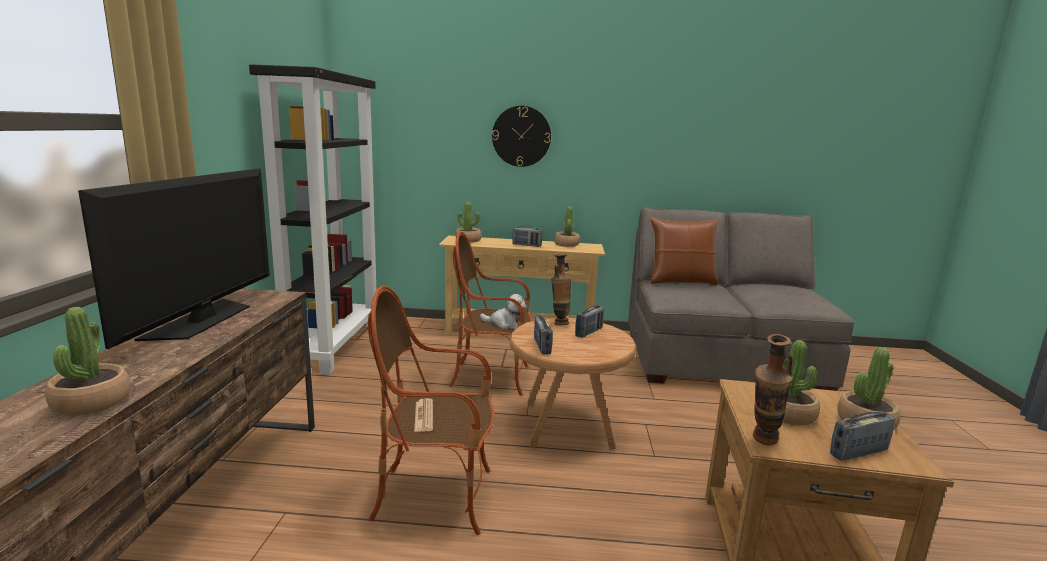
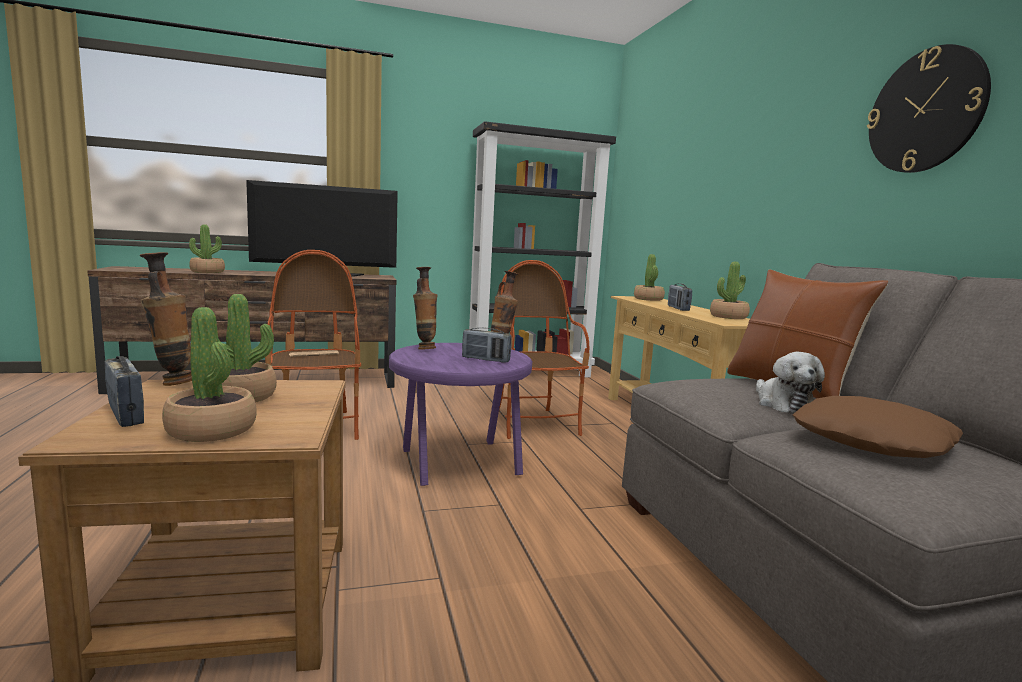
camera: 70 degrees right, 5 degrees down
(505, 324) = (534, 362): plush toy -> plush toy (782, 404)
(521, 136) = (722, 173): wall clock -> wall clock (925, 111)
(542, 346) = (424, 349): radio -> vase
(567, 427) = (457, 462): brown side table -> purple side table
(772, 294) = (870, 441): none -> brown pillow

